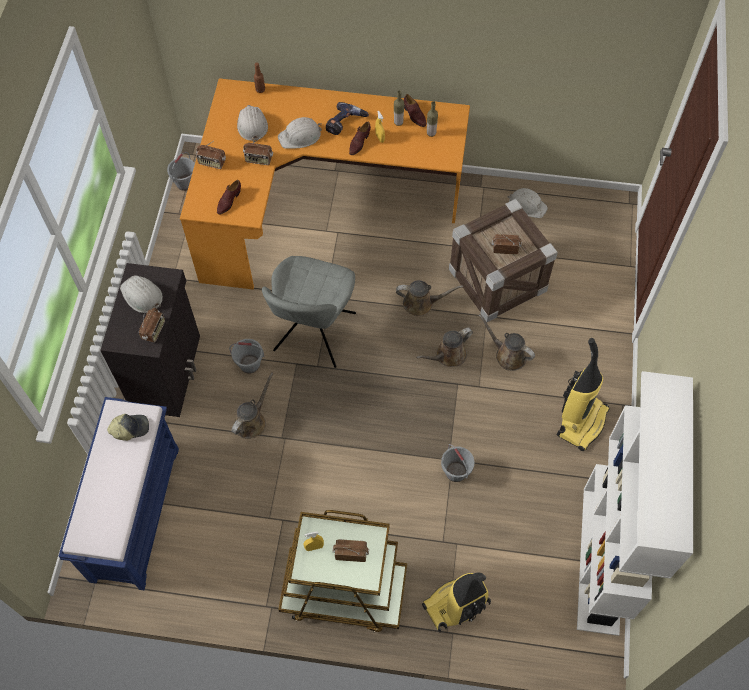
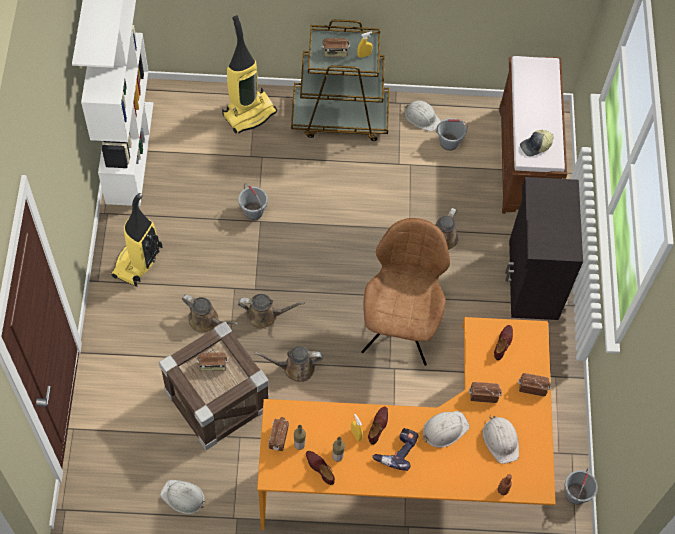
camera: 170 degrees right, 0 degrees up
(135, 512) = (524, 161): blue bench -> brown bench
(142, 295) = (558, 230): white hard hat -> white hard hat (422, 117)
(154, 331) = (536, 199): radio -> radio (278, 438)
(249, 364) = (456, 293): grey bucket -> grey bucket (449, 142)
(313, 334) = (400, 327): grey chair -> brown chair
(448, 356) = (265, 315): brown watering can -> brown watering can turned 45 degrees clockwise

